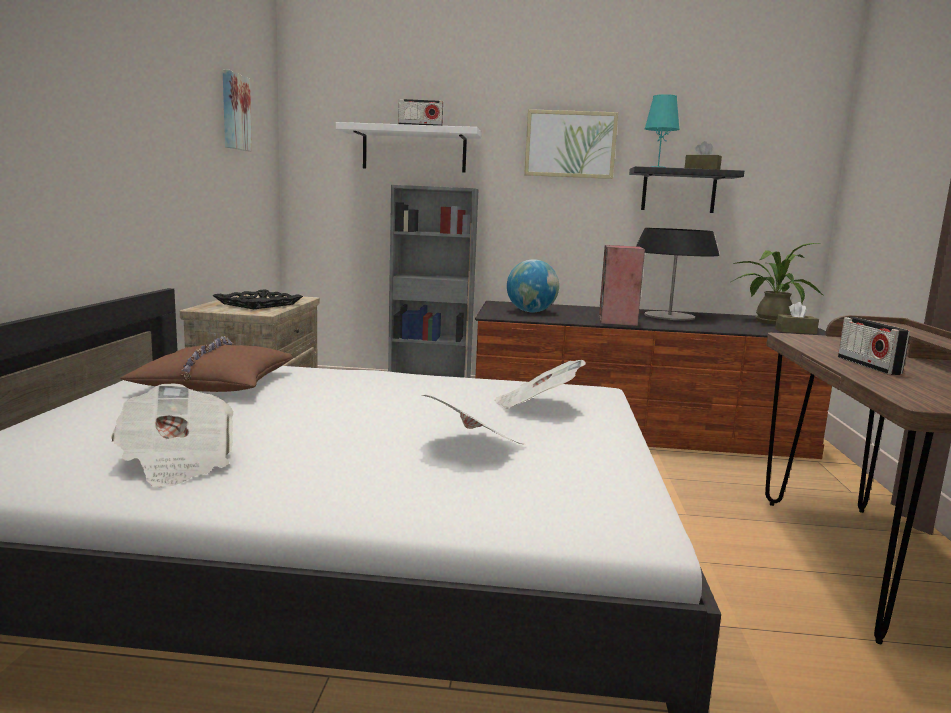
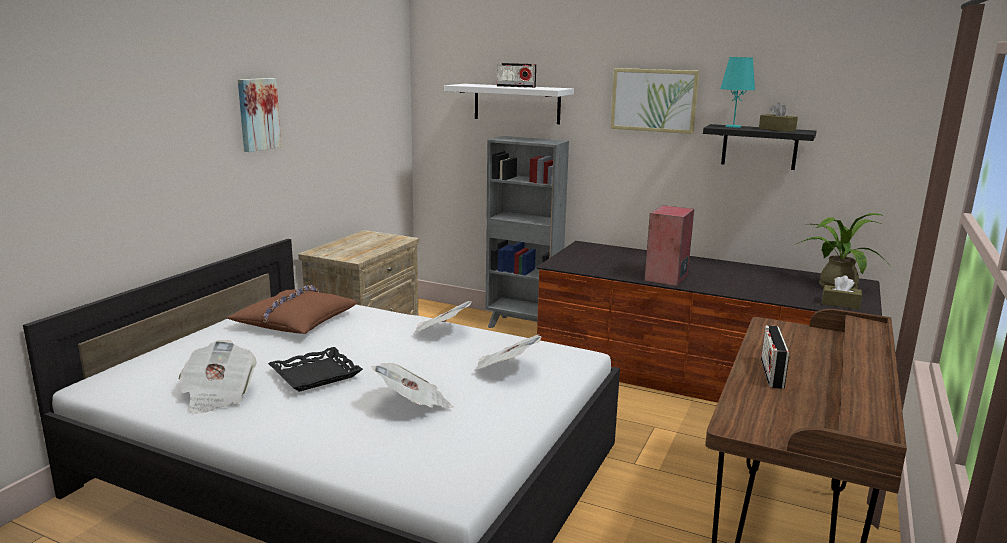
camera: 20 degrees right, 5 degrees up
(234, 112) = (357, 86): picture -> picture (257, 114)
(259, 304) = (361, 247): black tray -> black tray (315, 375)
(417, 382) = (441, 332): none -> newspaper
(531, 312) = (597, 260): globe -> none
(669, 316) = (732, 272): table lamp -> none

